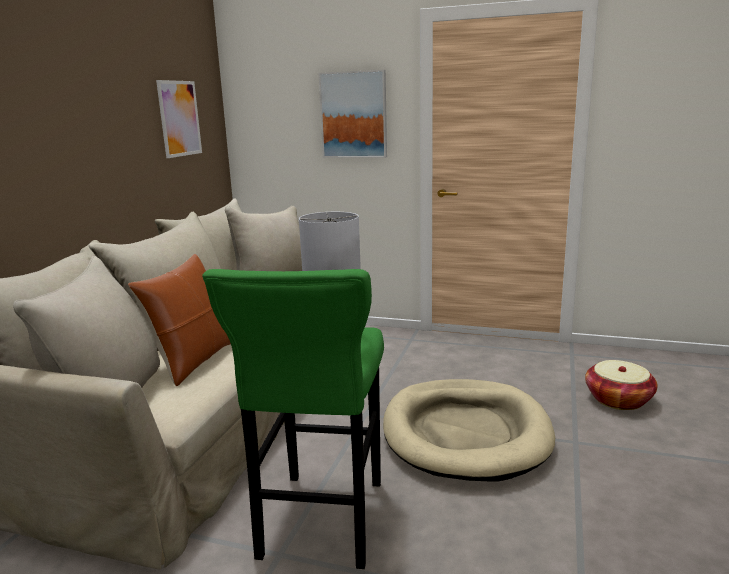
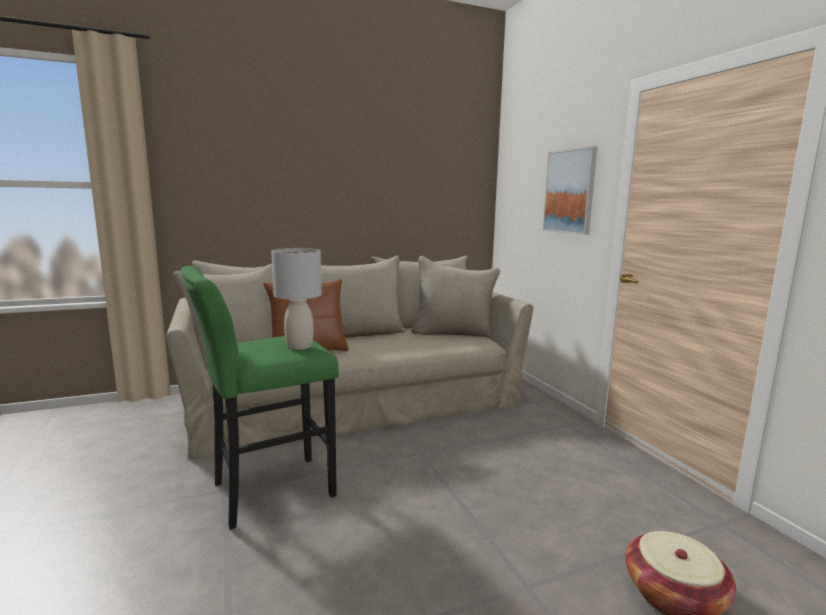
camera: 50 degrees right, 5 degrees down
(179, 118) = (437, 189): picture -> none
(465, 433) = (453, 510): beige dog bed -> none

